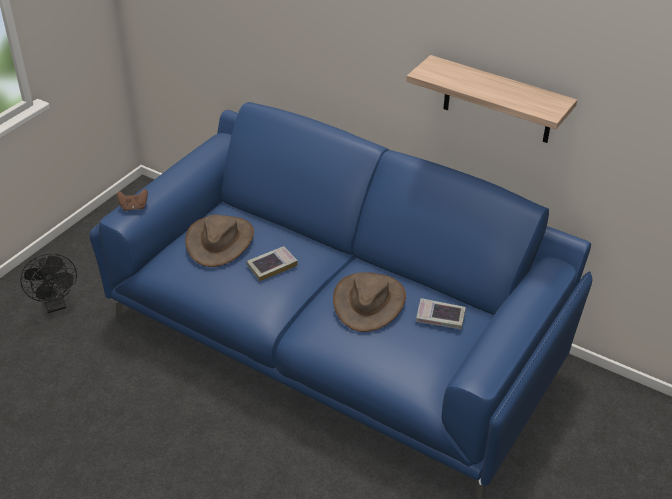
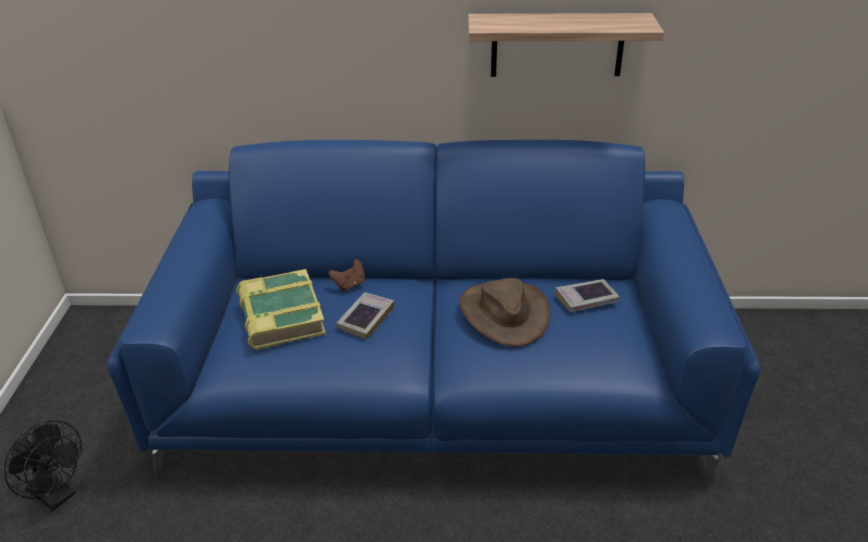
camera: 30 degrees left, 5 degrees down
(134, 207) = (160, 309): brown game controller -> brown game controller (349, 284)
(219, 241) = (280, 316): brown hat -> book

